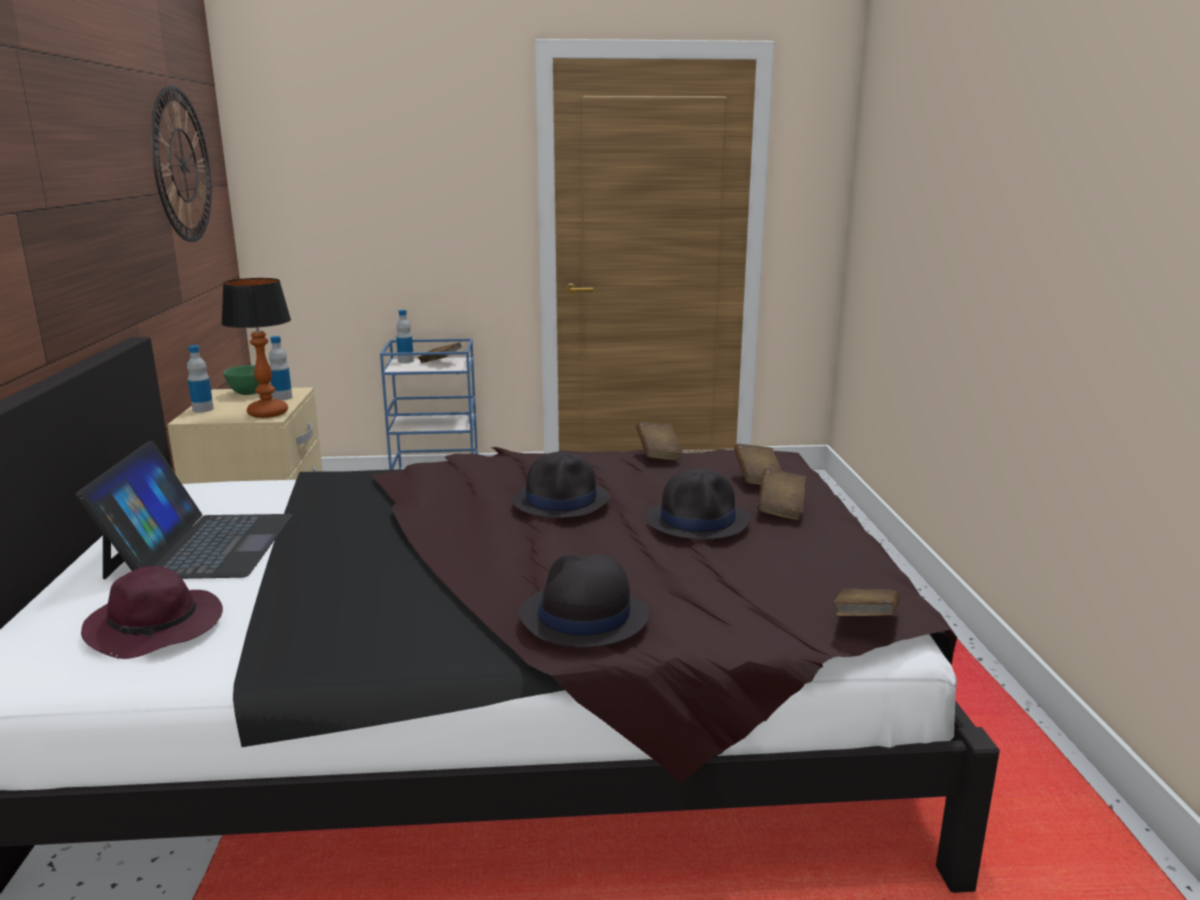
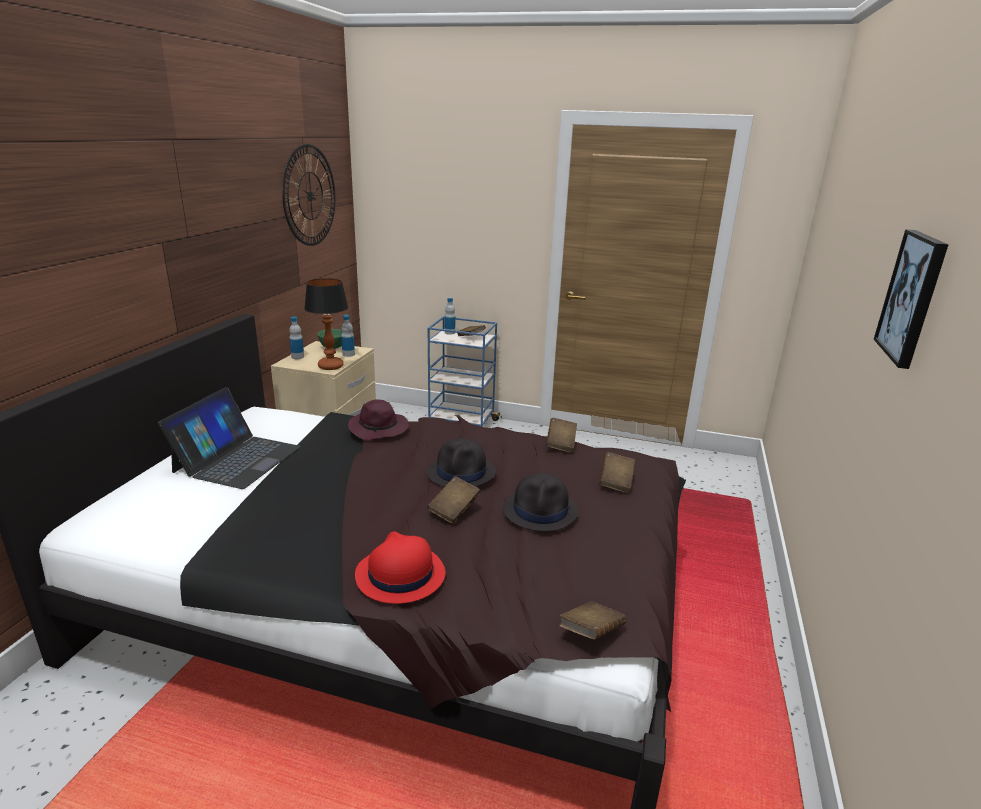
camera: 20 degrees right, 5 degrees up
(157, 628) = (174, 515): purple hat -> purple hat (379, 429)
(583, 617) = (400, 575): black hat -> red hat
(781, 509) = (611, 513): brown book -> brown book (454, 510)
(1091, 178) = (912, 297): none -> picture

